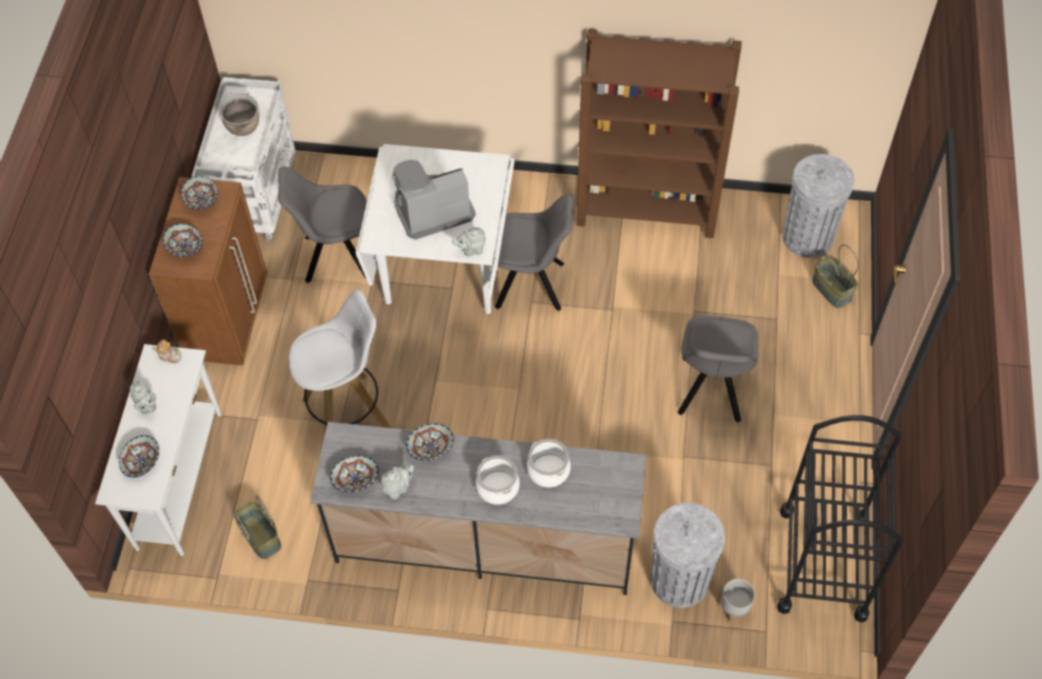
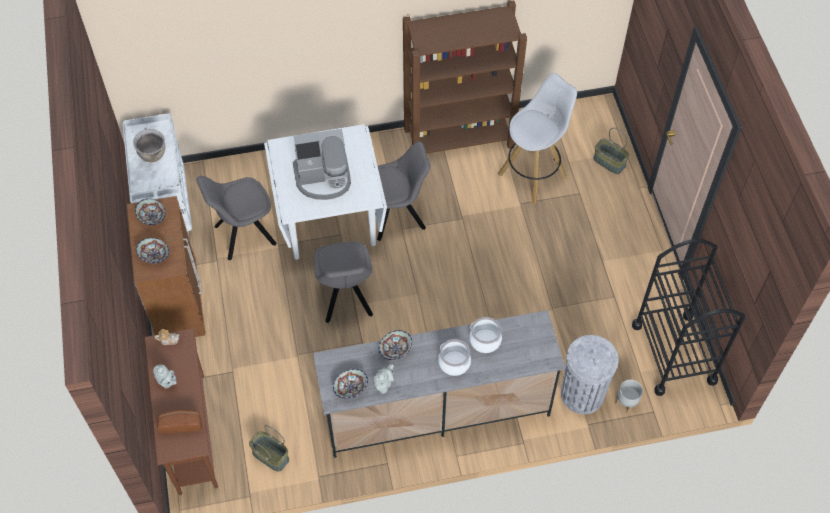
camera: 20 degrees left, 0 degrees up
(142, 462) = (181, 423): bowl -> bread
(178, 479) = (190, 433): white console table -> brown console table
(348, 414) = (300, 347): white stool -> white stool (533, 175)
(432, 209) = (323, 178): coffee machine -> coffee machine turned 150 degrees counterclockwise
(471, 250) = (364, 200): grey teapot -> none
(711, 390) = (553, 255): grey chair -> grey chair (346, 298)
(808, 236) = (579, 129): grey trash can -> none

